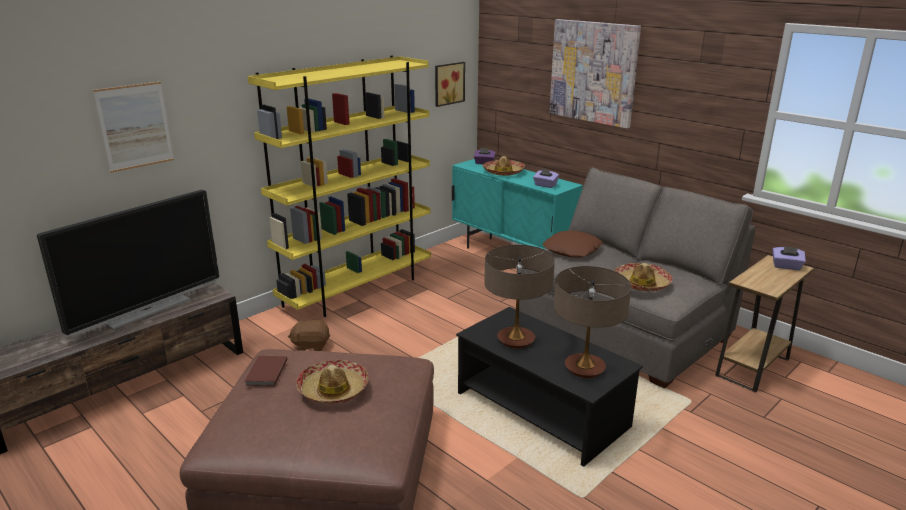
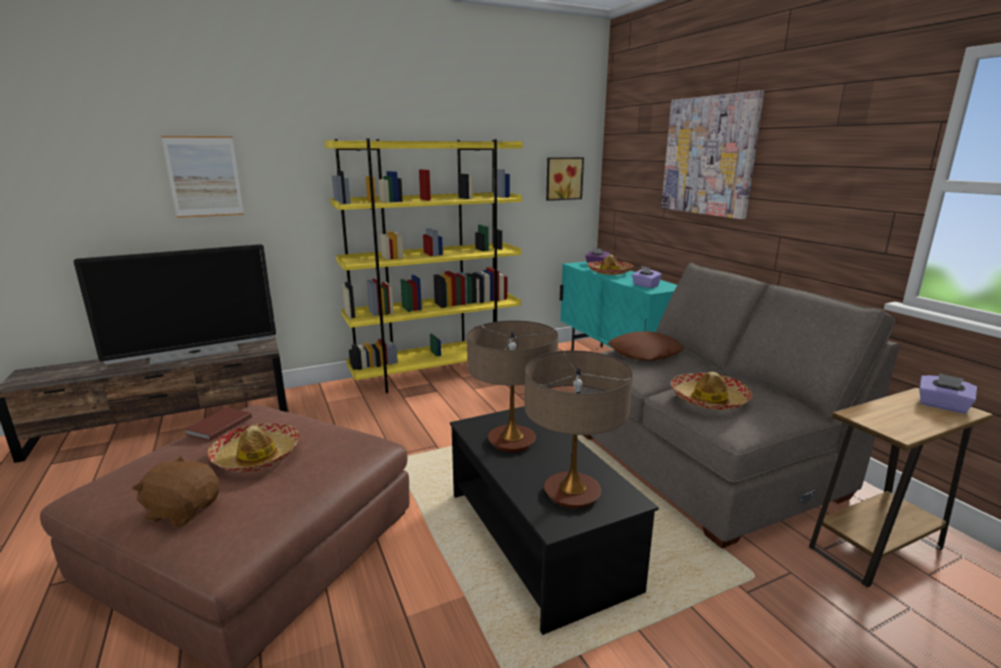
camera: 20 degrees right, 5 degrees down
(311, 346) = (350, 417): brown plush toy -> brown plush toy (183, 510)

